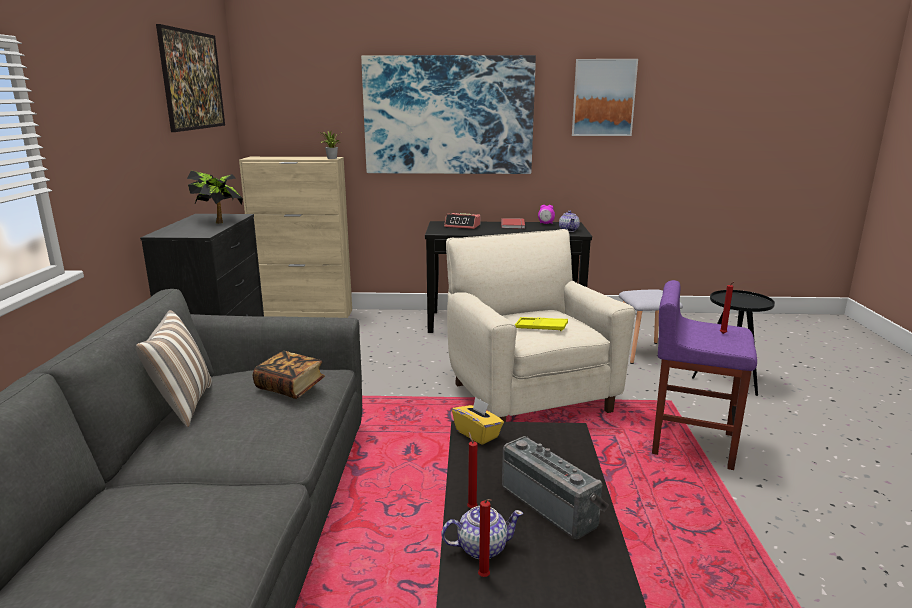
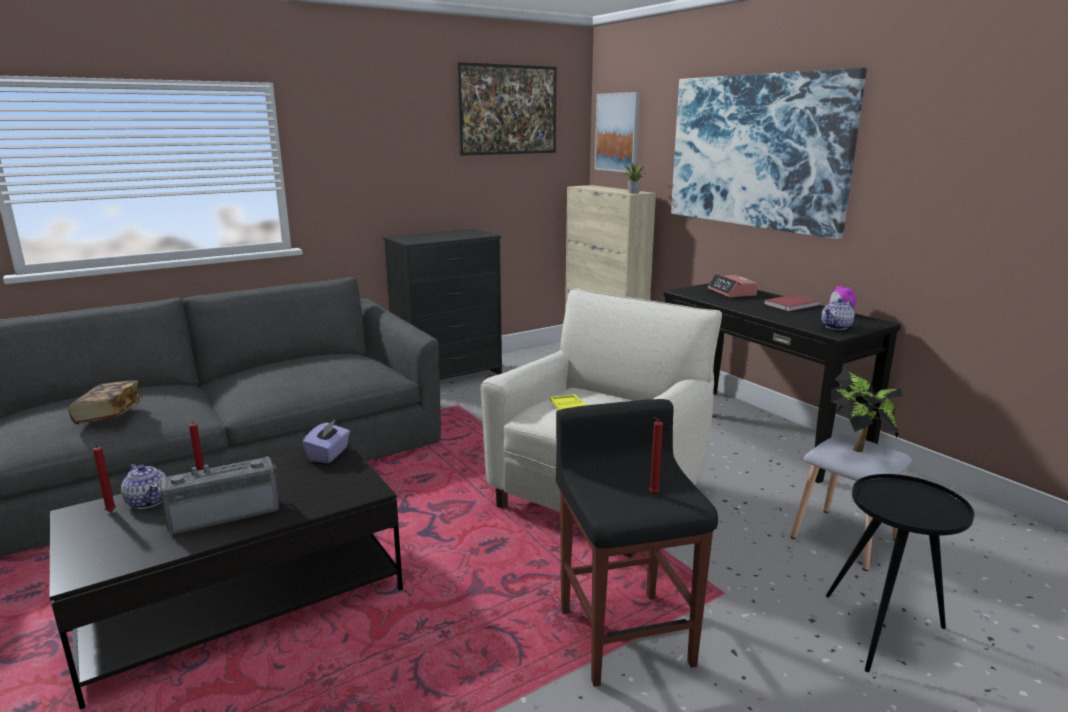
camera: 55 degrees right, 0 degrees up
(183, 405) = (283, 358): pillow -> none
(219, 221) = (458, 236): potted plant -> potted plant (860, 446)
(290, 387) = (335, 372): book -> book (109, 415)
(477, 434) = (329, 454): yellow tissue box -> purple tissue box
(552, 505) = (224, 513): radio -> radio turned 135 degrees counterclockwise
(603, 98) = (964, 131): picture -> picture (618, 132)
(690, 443) = (624, 635): purple stool -> black stool

